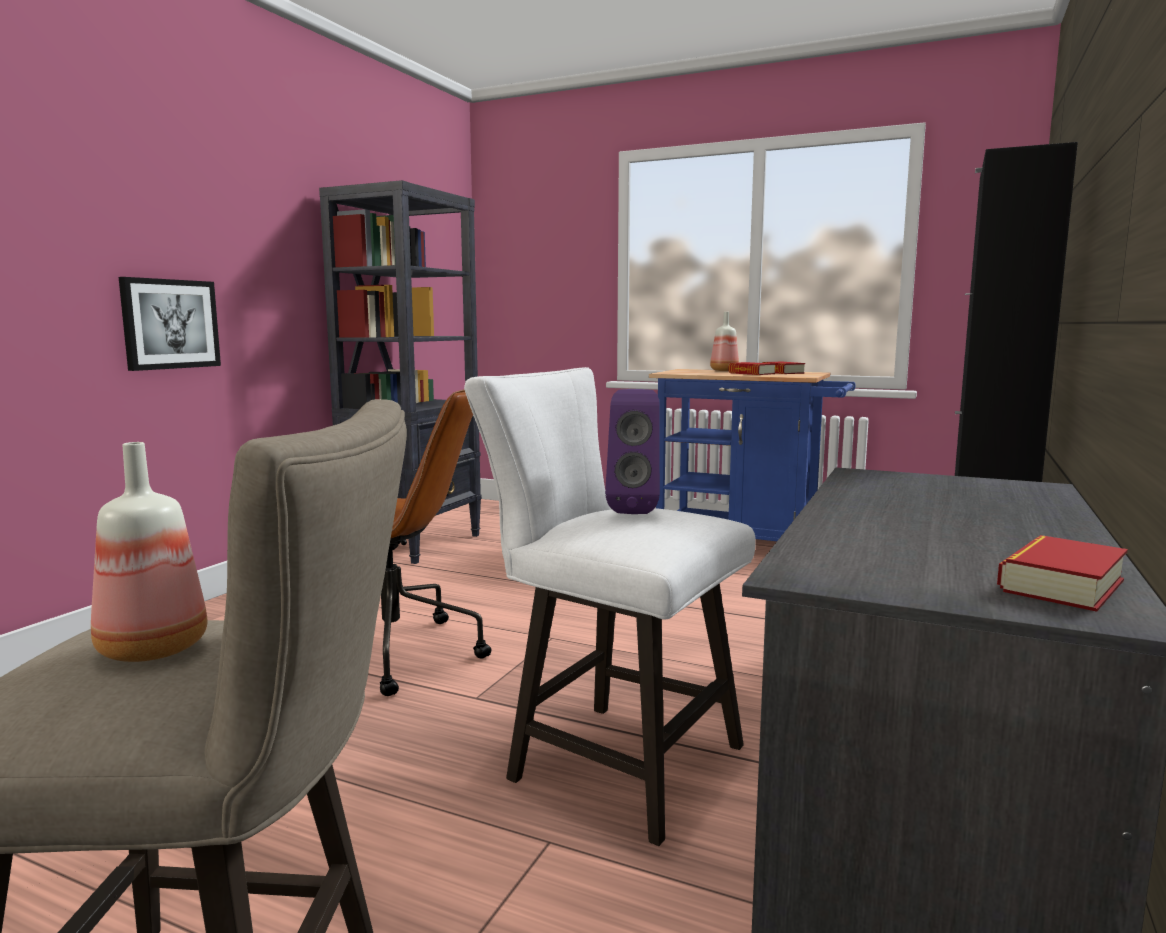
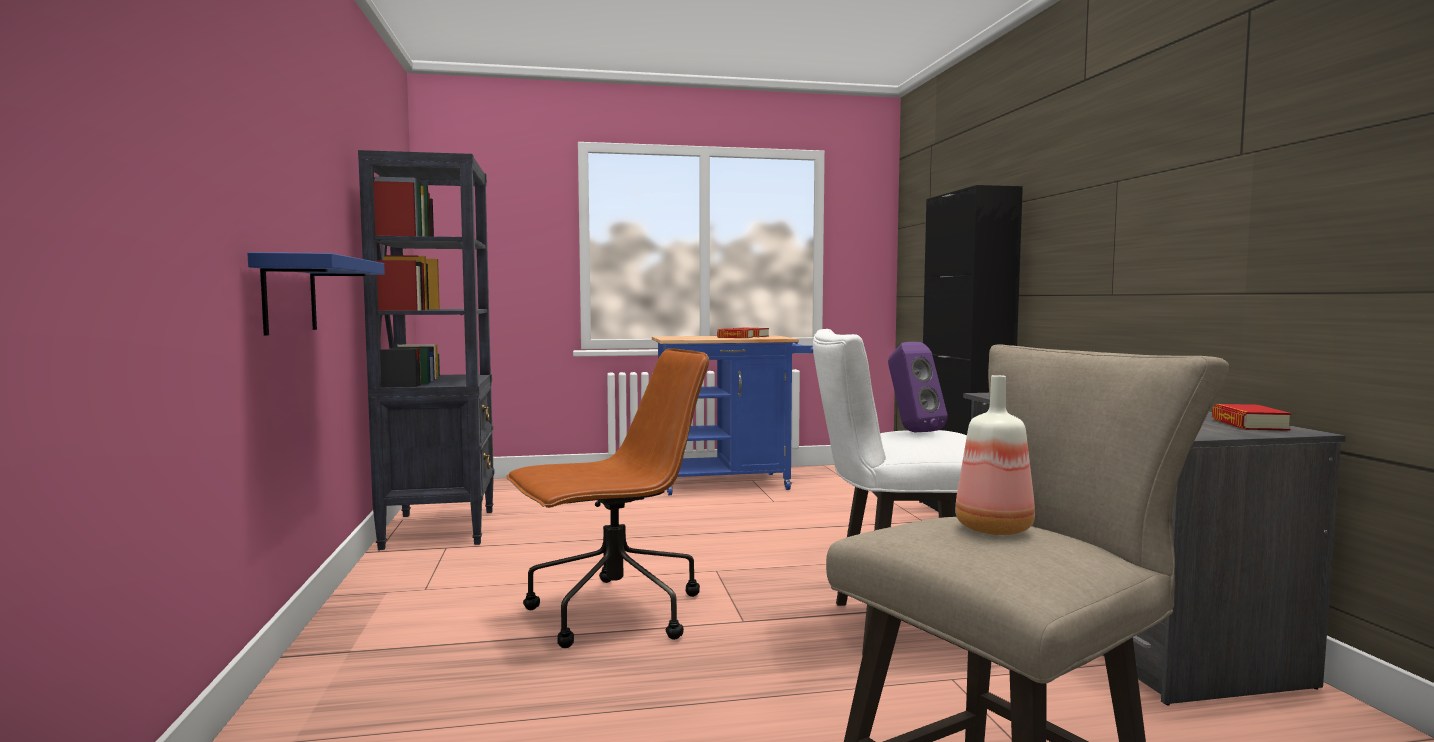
camera: 35 degrees left, 5 degrees down
(170, 324) = (289, 295): picture -> blue shelf
(723, 370) = (699, 336): bottle -> none

